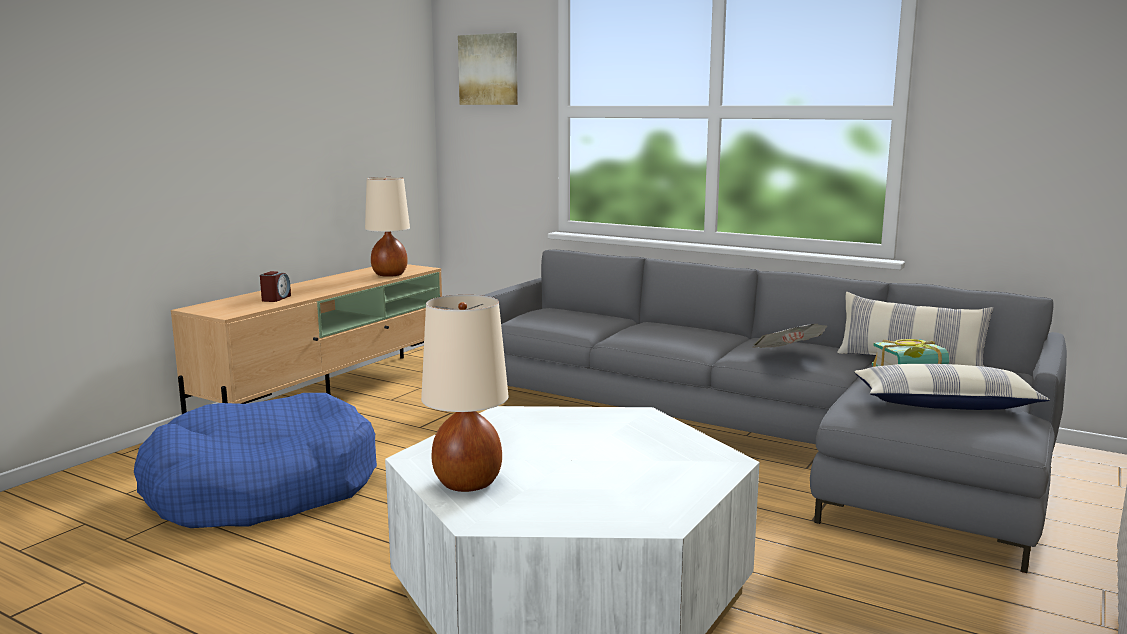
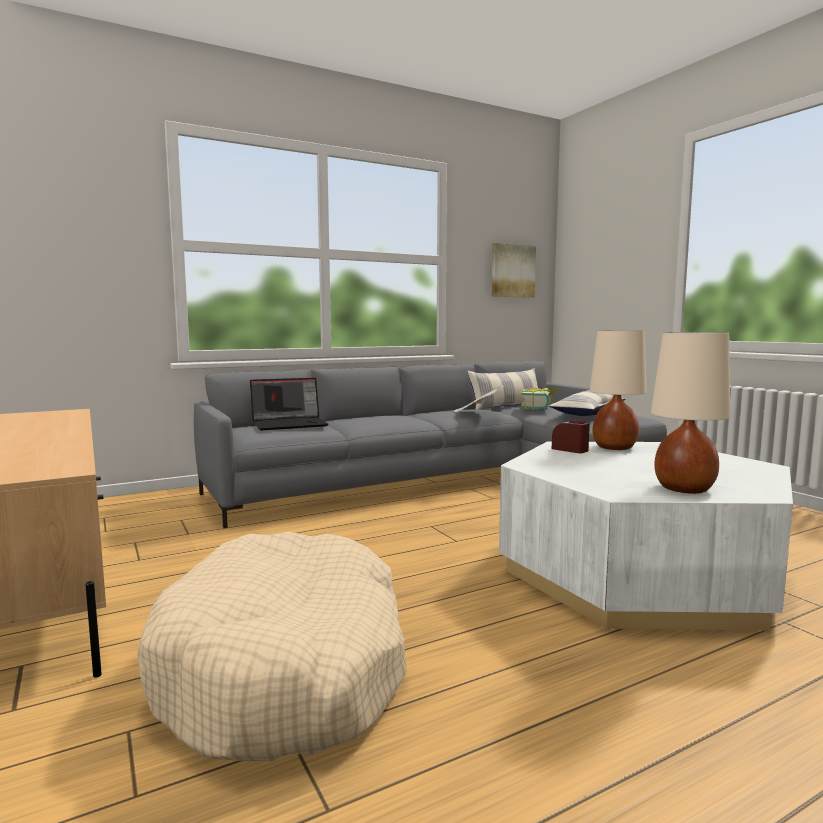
camera: 60 degrees left, 5 degrees down
(262, 488) = (286, 668): blue dog bed -> beige dog bed
(276, 298) = (42, 451): alarm clock -> alarm clock (570, 450)
(389, 275) = (64, 418): beige table lamp -> beige table lamp (613, 448)
(489, 69) = (73, 193): picture -> picture (512, 271)
(577, 316) = (290, 424): none -> laptop

